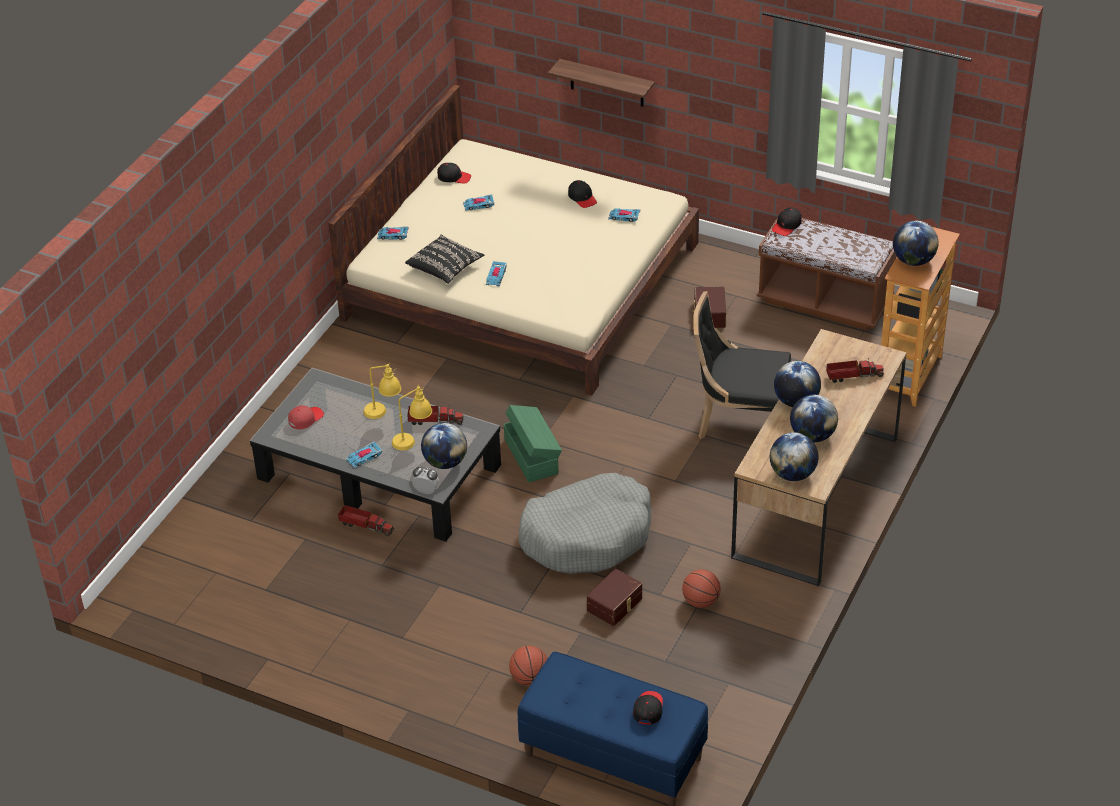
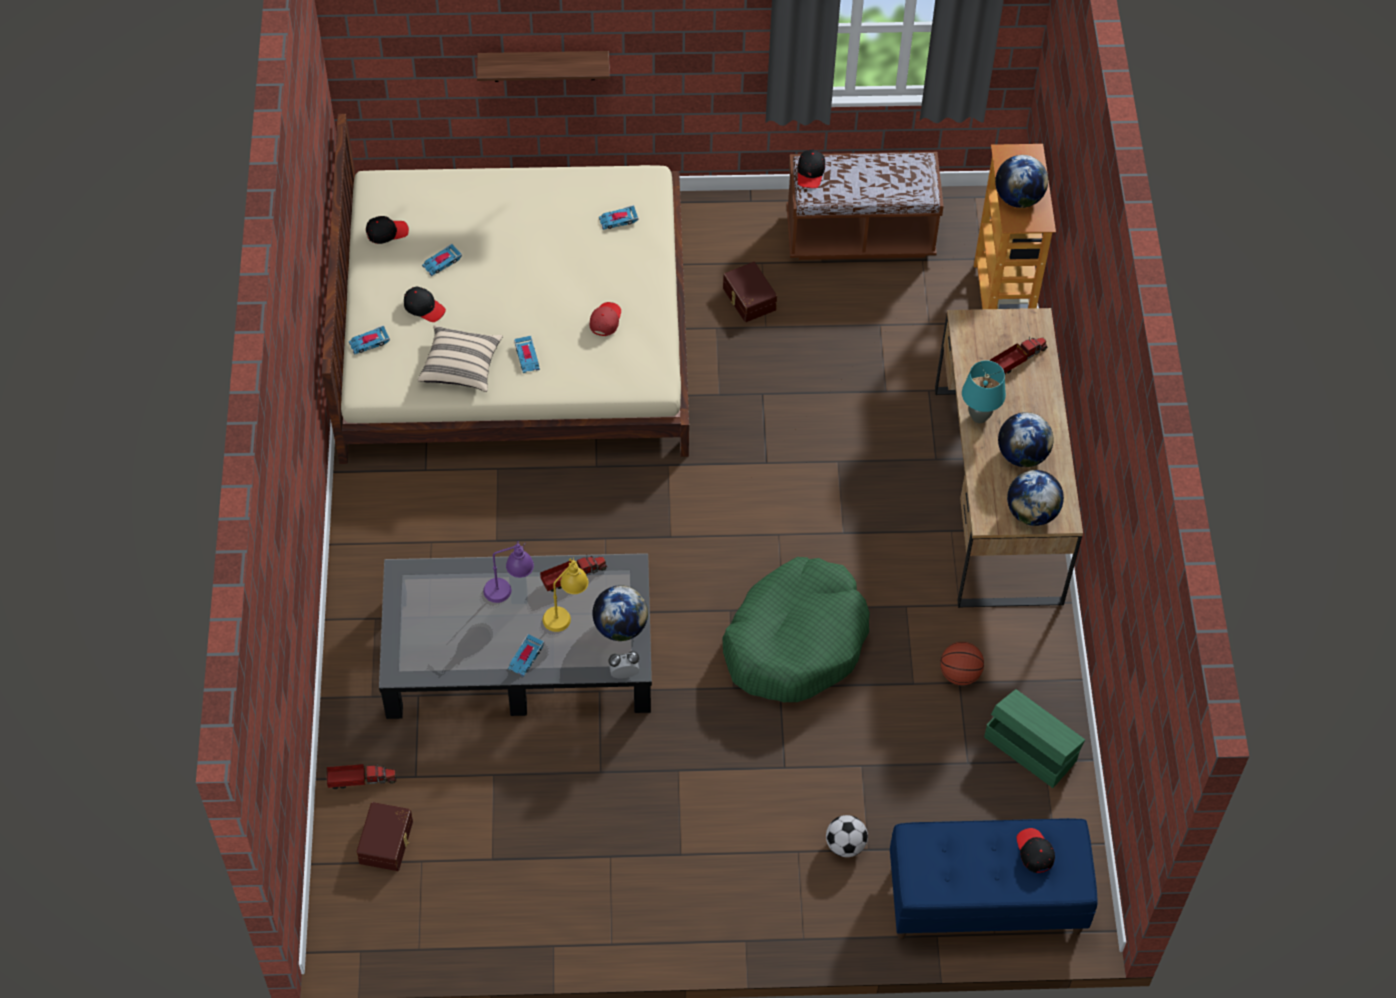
camera: 30 degrees left, 15 degrees up
(305, 419) = (425, 633): red cap -> red cap (605, 320)
(365, 526) = (549, 729): toy truck -> toy truck (360, 780)
(384, 413) = (510, 589): yellow table lamp -> purple table lamp
(445, 268) = (461, 367): black pillow -> beige pillow
(529, 678) = (845, 845): basketball -> football
(532, 455) = (673, 562): green storage box -> green storage box (1030, 747)
(582, 198) = (555, 210): black cap -> black cap (424, 307)
(587, 536) = (795, 641): grey dog bed -> green dog bed
(615, 605) = (877, 715): brown storage box -> brown storage box (387, 842)
(739, 423) = (865, 431): black chair -> none
(796, 401) = (979, 417): globe -> turquoise table lamp

